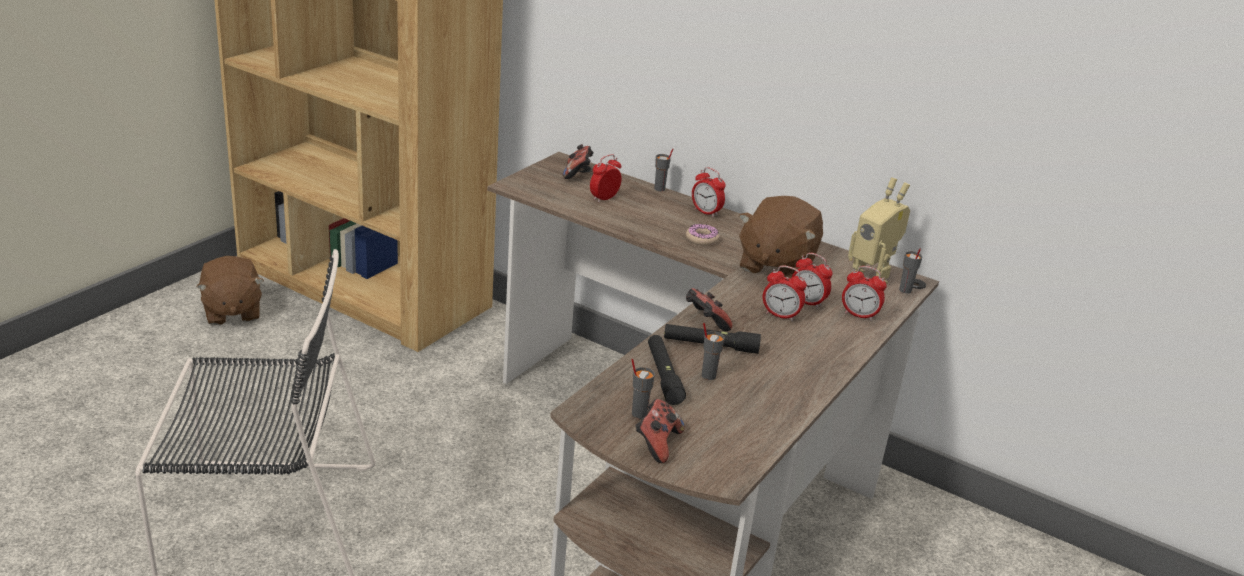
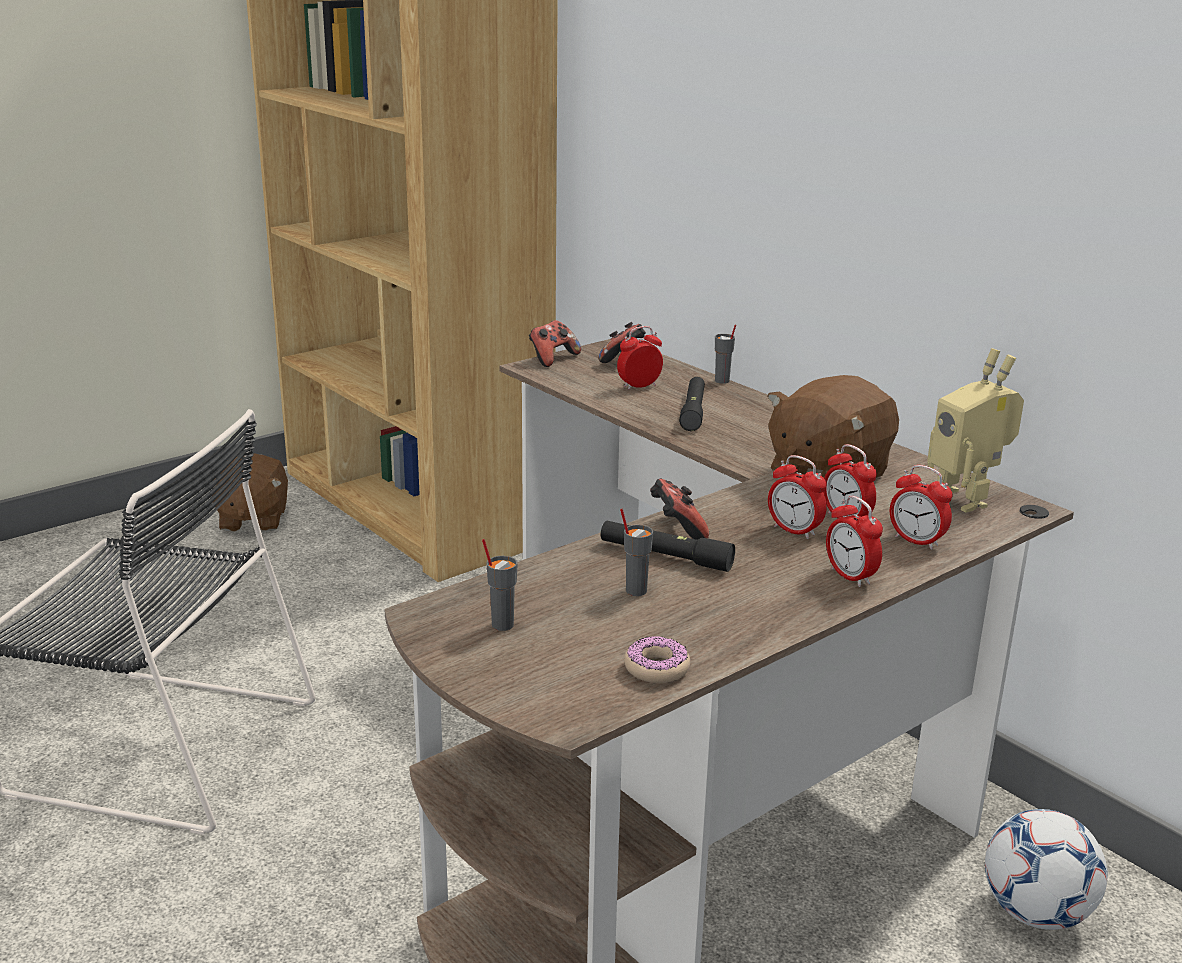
camera: 20 degrees right, 5 degrees down
(657, 444) = (500, 664): game controller -> game controller (552, 358)
(663, 376) = (571, 584): black flashlight -> black flashlight (693, 411)
(702, 239) = (741, 437): donut -> donut (656, 668)
(706, 212) = (768, 409): alarm clock -> alarm clock (850, 576)
(905, 290) = (1009, 517): grey cup -> none
(925, 543) = (1036, 913): none -> football

